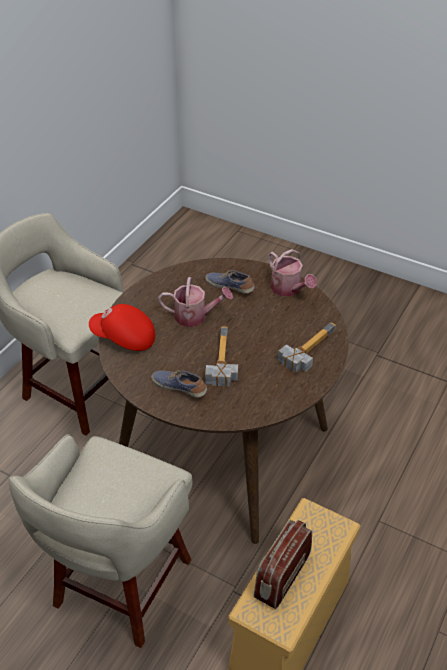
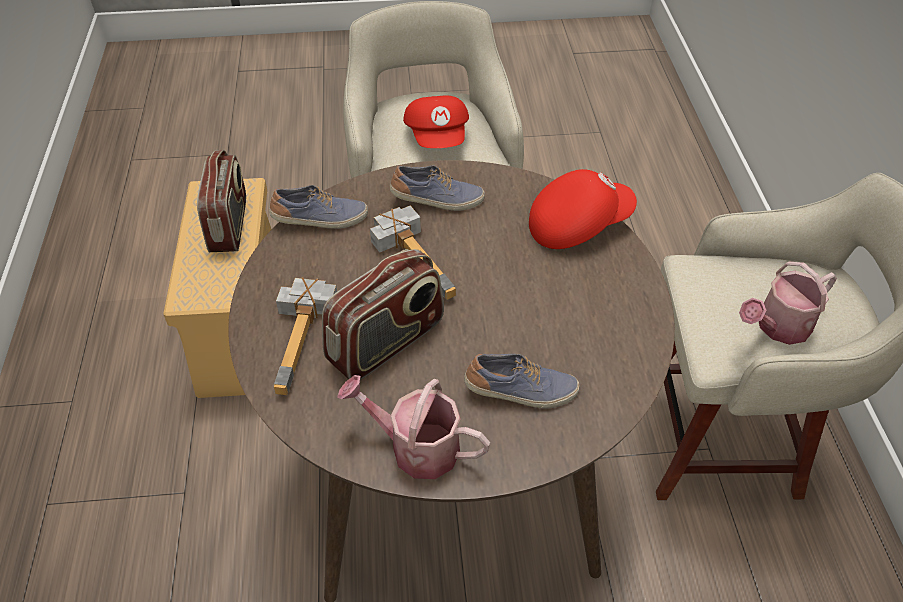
camera: 145 degrees right, 5 degrees up
(108, 487) = (438, 137): none -> red cap
(195, 316) = (520, 306): watering can -> watering can (778, 327)
(254, 409) = (320, 220): none -> shoe
(269, 330) = (387, 343): none -> radio

